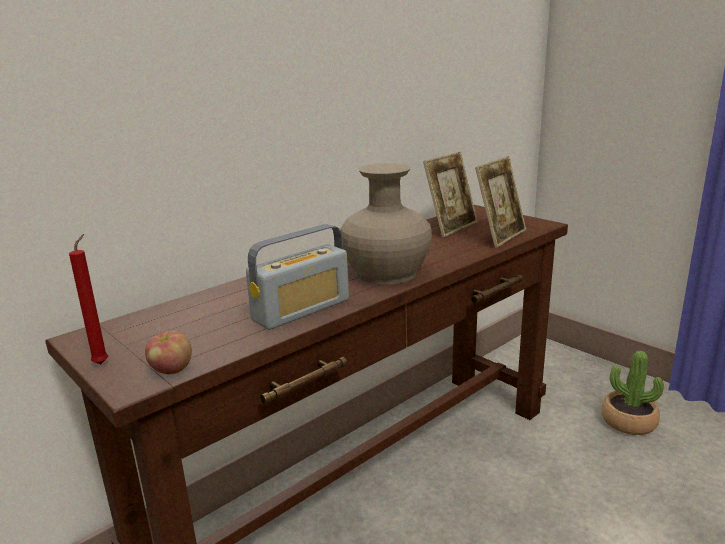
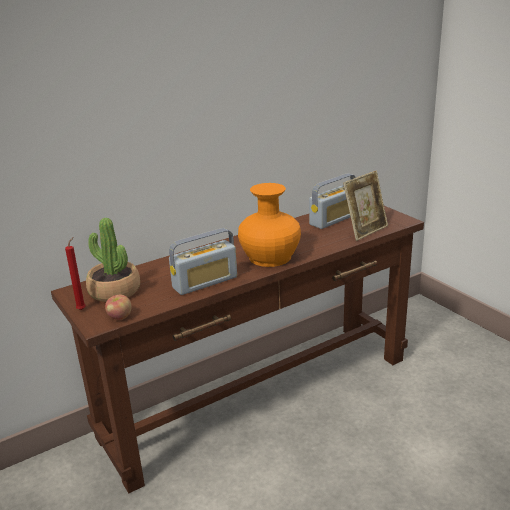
camera: 10 degrees right, 5 degrees up
(386, 272) = (270, 257): beige vase -> orange vase
(451, 228) = (333, 219): picture frame -> radio
(628, 422) = (469, 373): potted plant -> potted plant (114, 291)

